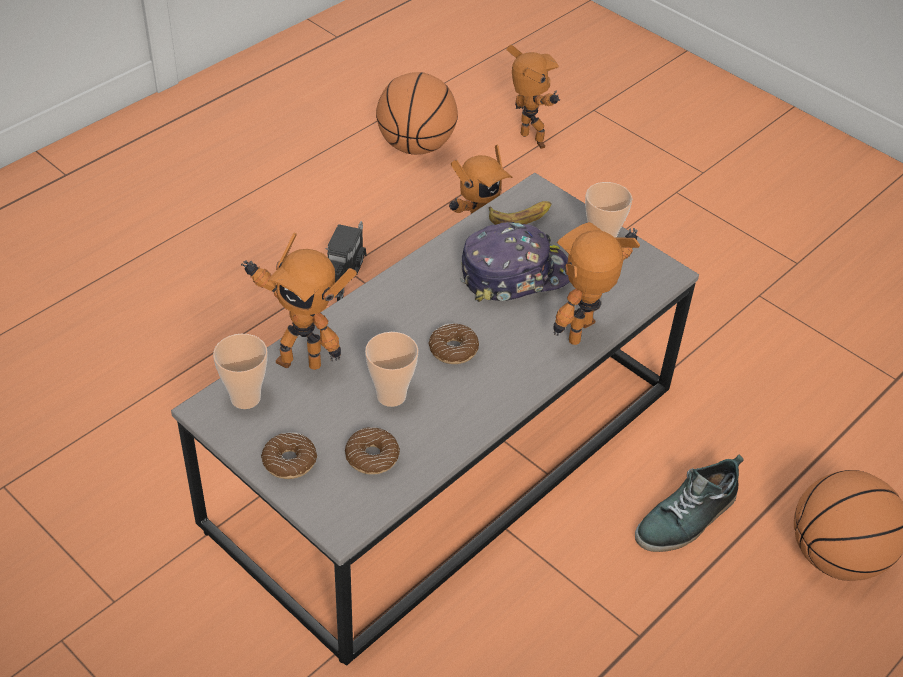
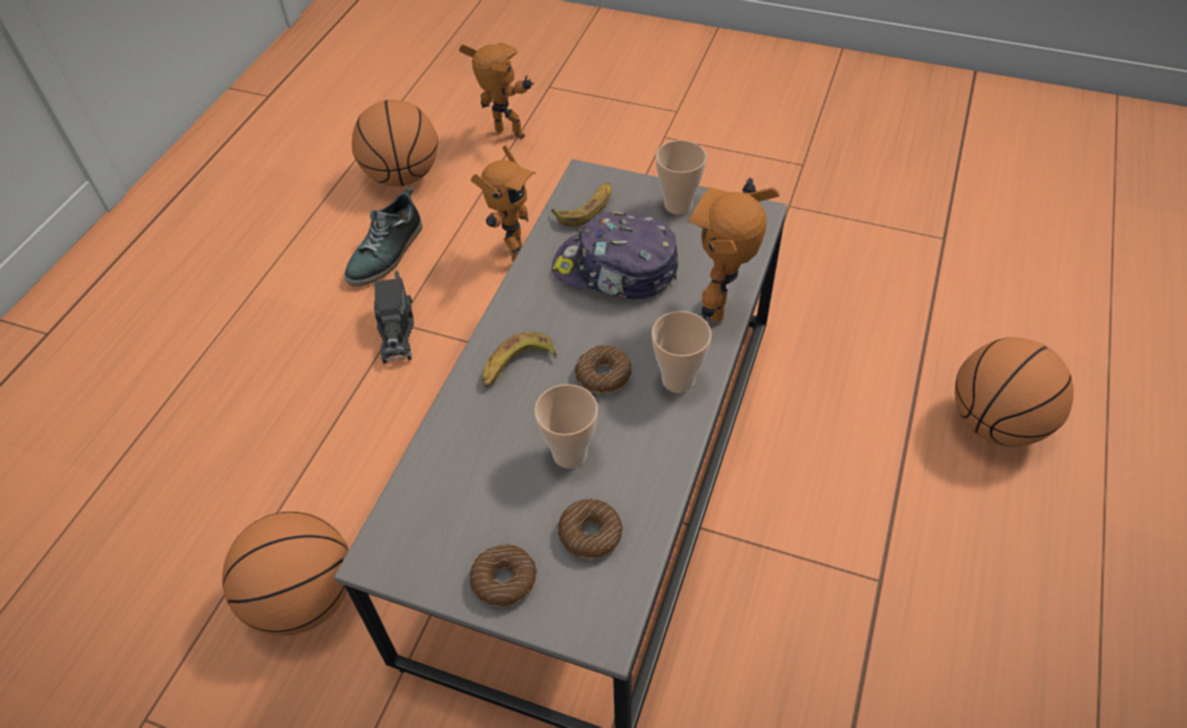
camera: 20 degrees left, 5 degrees up
(159, 451) = (304, 599): none -> basketball
(245, 398) = (412, 525): cup -> cup (678, 380)
(300, 360) = (449, 454): toy robot -> none
(389, 317) = (516, 366): none -> banana
(514, 274) = (616, 270): cap -> cap turned 120 degrees counterclockwise
(687, 518) = (852, 443): shoe -> shoe (387, 253)

